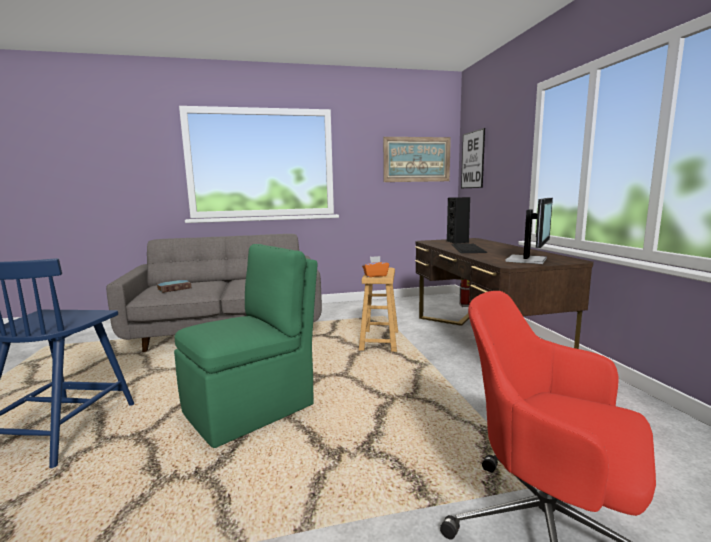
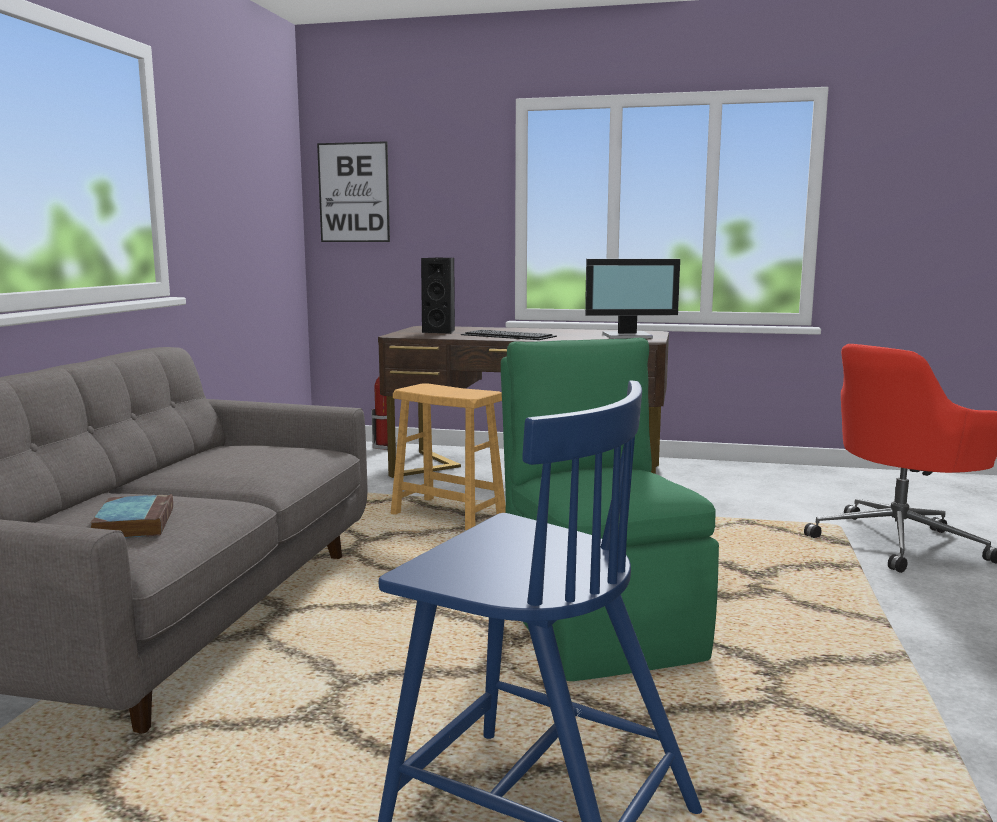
camera: 65 degrees left, 0 degrees up
(375, 275) = (467, 393): orange tissue box -> none
(416, 159) = (263, 182): picture -> none
(528, 260) = (628, 336): monitor -> monitor turned 120 degrees clockwise

